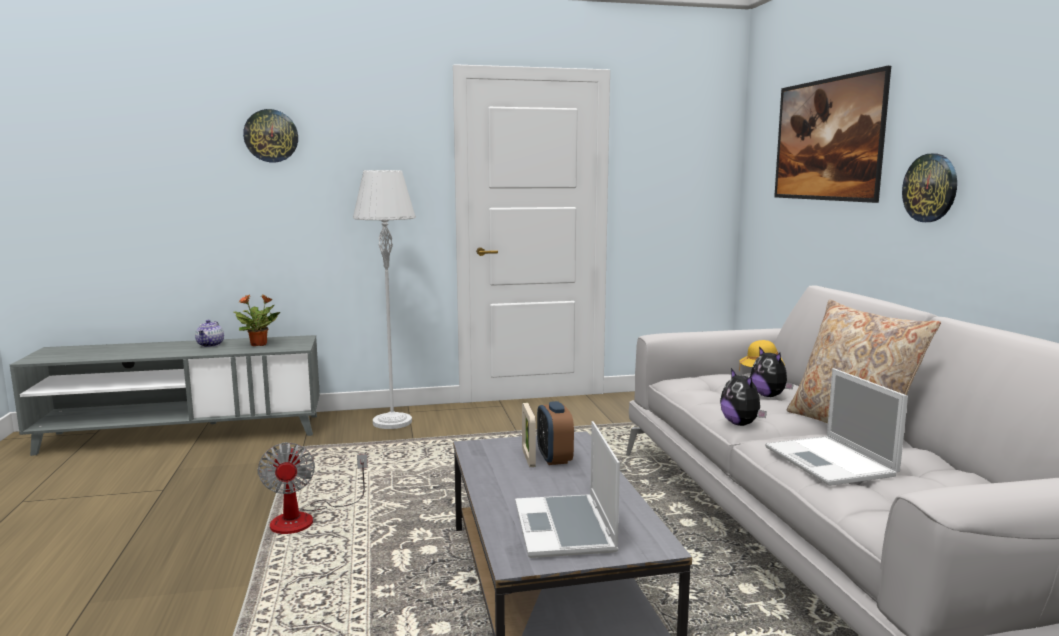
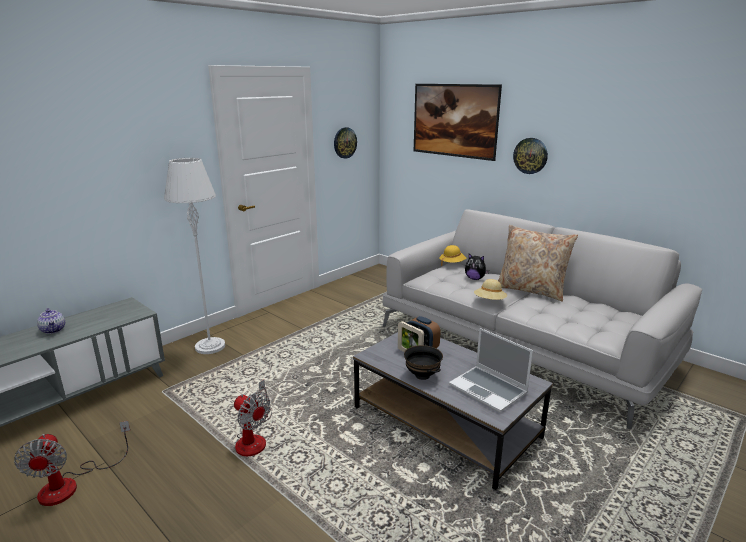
camera: 35 degrees left, 10 degrees up
(116, 497) = (71, 484): none -> fan
(259, 344) = (101, 318): potted plant -> none
(271, 136) = (67, 135): wall clock -> wall clock (344, 142)
(499, 484) = (422, 375): none -> black bowl
(741, 424) = (489, 301): plush toy -> beige hat
(831, 462) = (553, 313): laptop -> none

